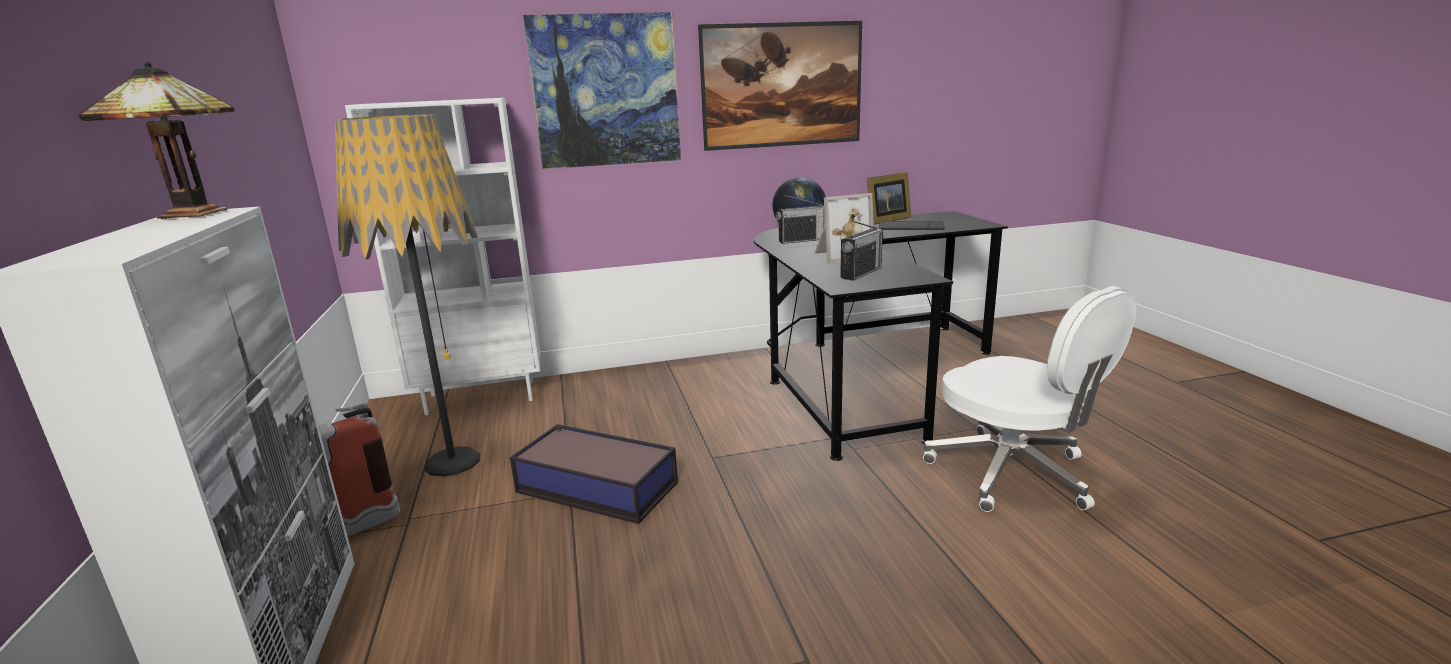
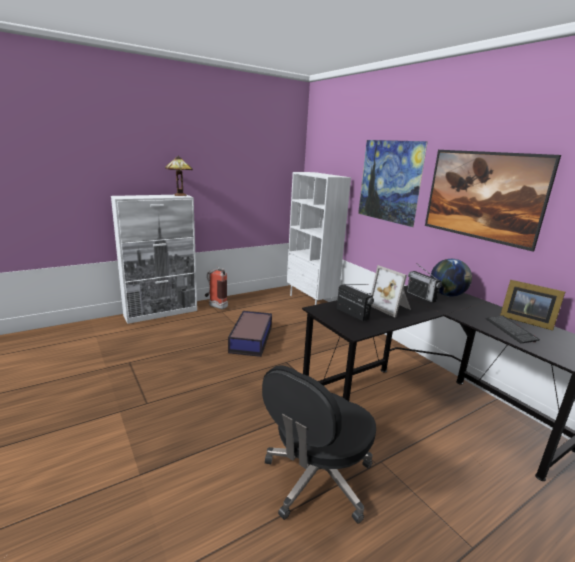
camera: 70 degrees right, 0 degrees up
(453, 462) = (259, 309): floor lamp -> none
(861, 273) = (352, 314): radio -> radio turned 150 degrees counterclockwise
(1013, 473) = (317, 479): white office chair -> black office chair

